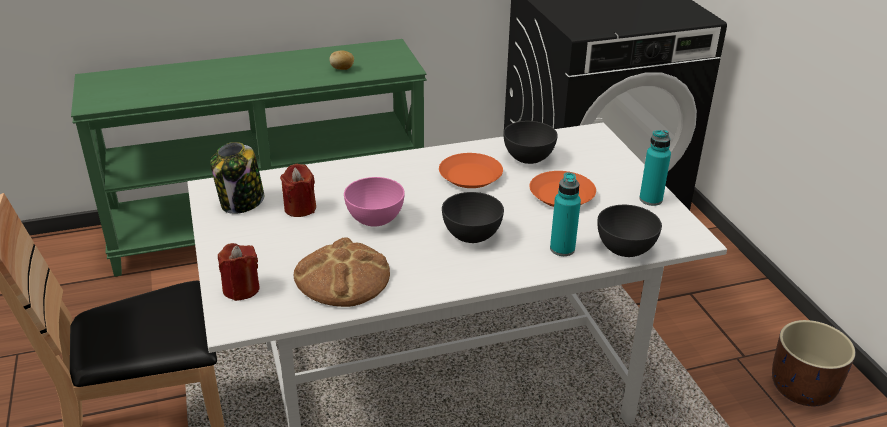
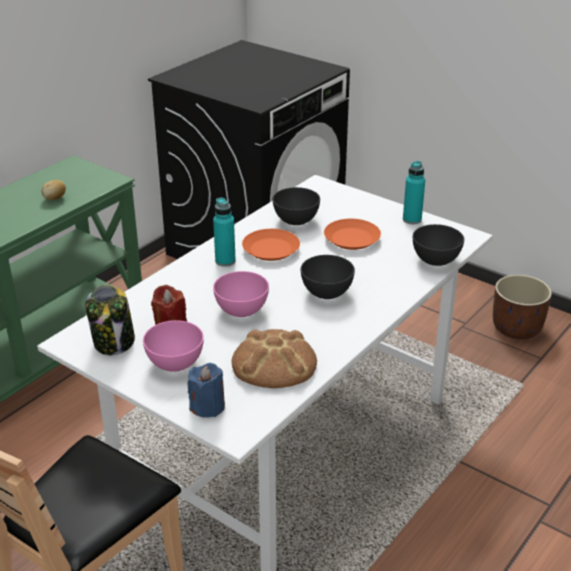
camera: 35 degrees left, 0 degrees up
(241, 289) = (207, 406): red candle -> blue candle
(264, 240) = (175, 363): none -> pink bowl
(562, 249) = (397, 277): turquoise bottle -> turquoise bottle (225, 261)

